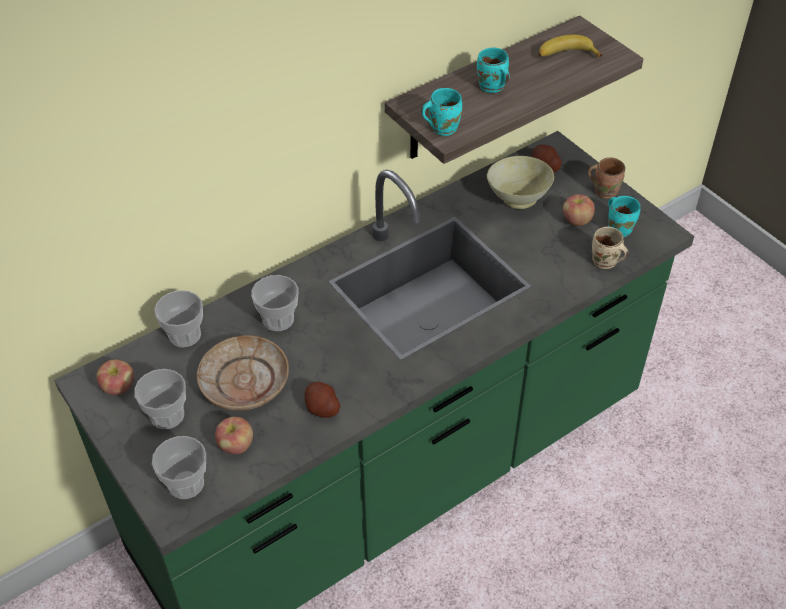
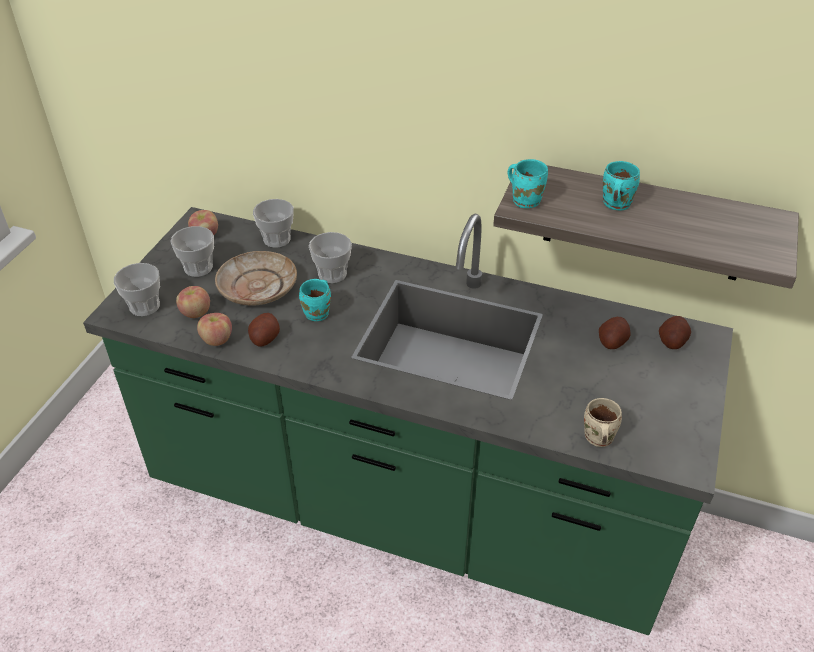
camera: 55 degrees right, 5 degrees down
(518, 197) = (612, 341): beige bowl -> potato
(566, 55) = (724, 227): banana -> none
(576, 220) = (629, 393): apple -> apple (217, 339)
(604, 190) = (694, 395): brown mug -> none
(620, 228) = (655, 429): turquoise mug -> turquoise mug (319, 313)

